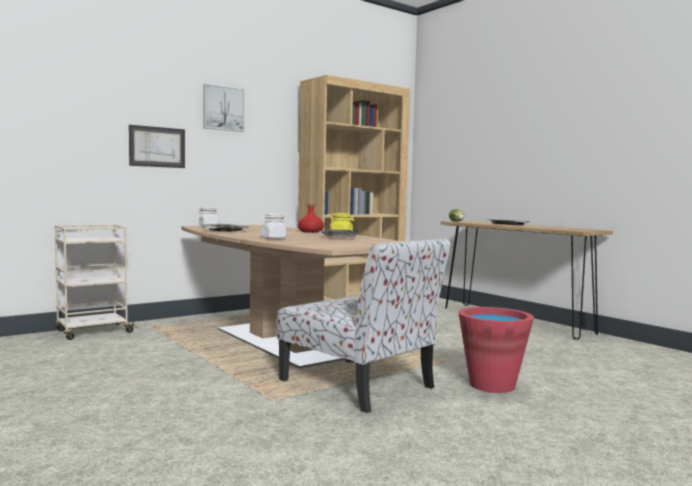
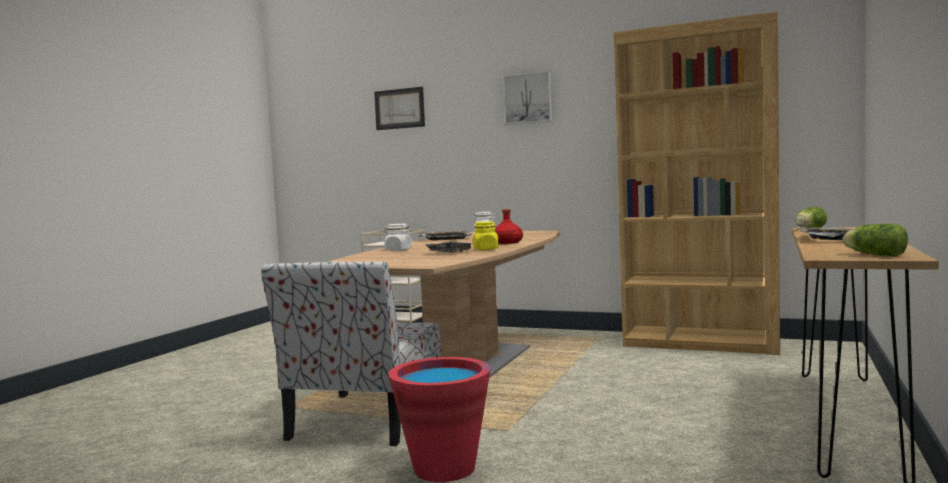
camera: 60 degrees right, 0 degrees up
(157, 147) = (461, 151): picture -> picture (399, 108)
(582, 229) = (874, 255): none -> lettuce

